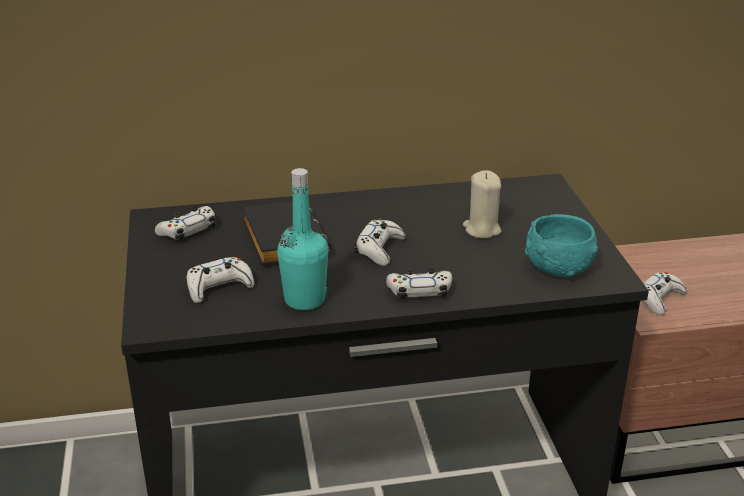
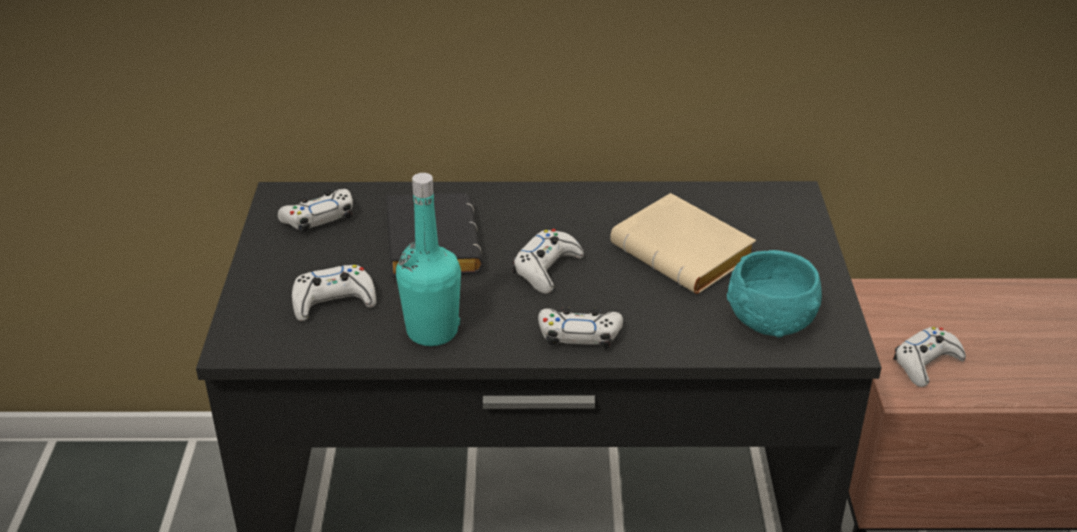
camera: 10 degrees right, 5 degrees up
(482, 229) = (687, 254): beige candle -> beige book

